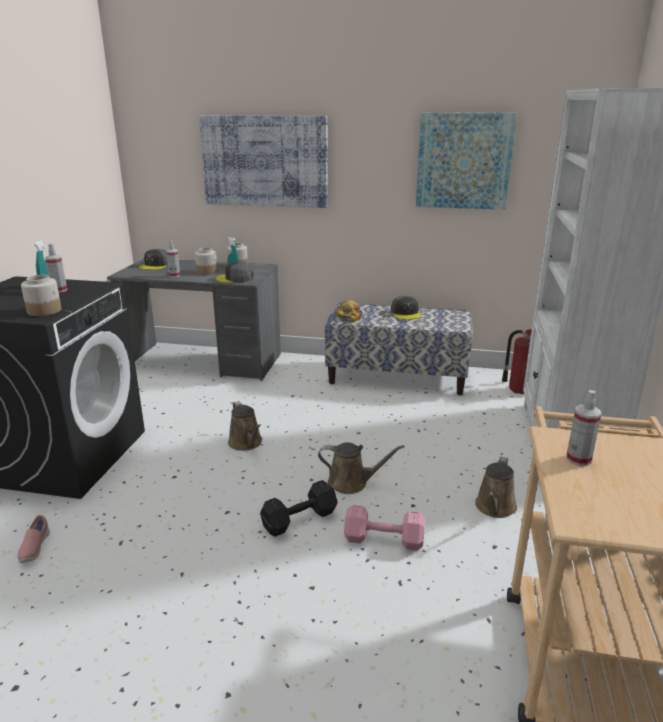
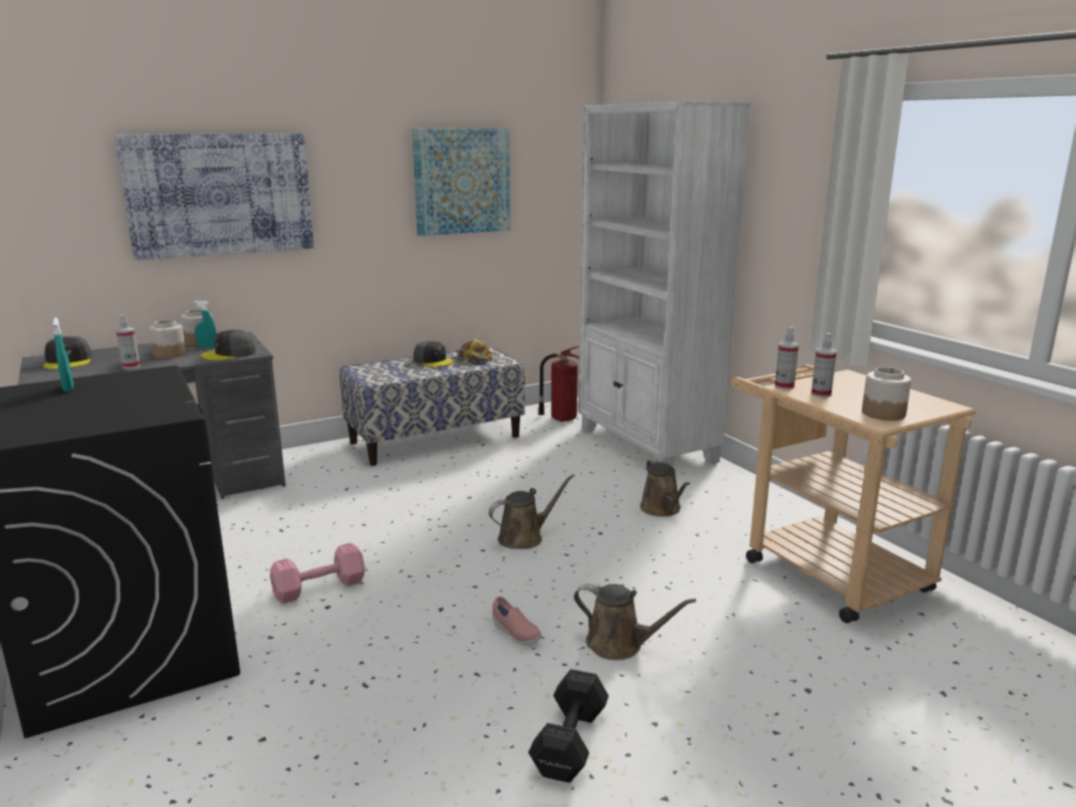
camera: 40 degrees left, 5 degrees down
(34, 548) = (262, 742): pink shoe -> pink shoe (515, 633)
(45, 311) = (158, 408): jar -> jar (883, 413)
(59, 290) = (107, 388): spray bottle -> spray bottle (784, 386)
(246, 443) = (364, 547): brown watering can -> brown watering can (620, 644)
(301, 519) = (523, 583): black dumbbell -> black dumbbell (571, 740)
(349, 316) = (377, 375): cap -> cap (473, 357)
(382, 539) = (612, 566): pink dumbbell -> pink dumbbell (317, 588)

